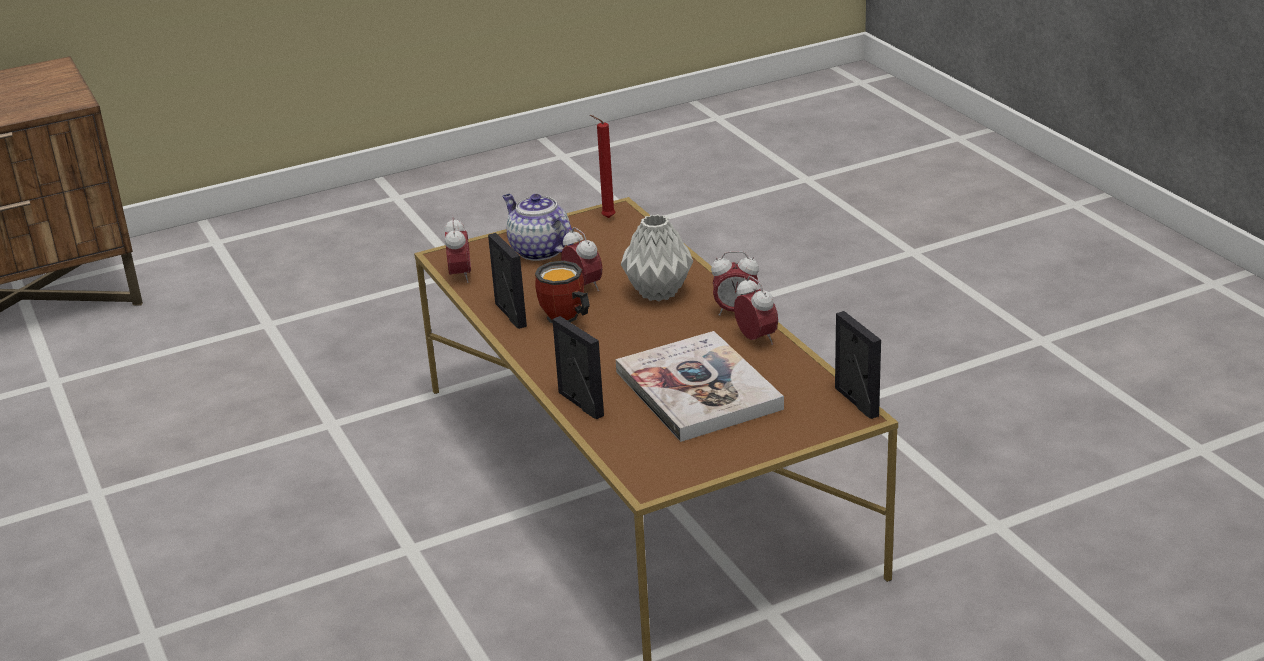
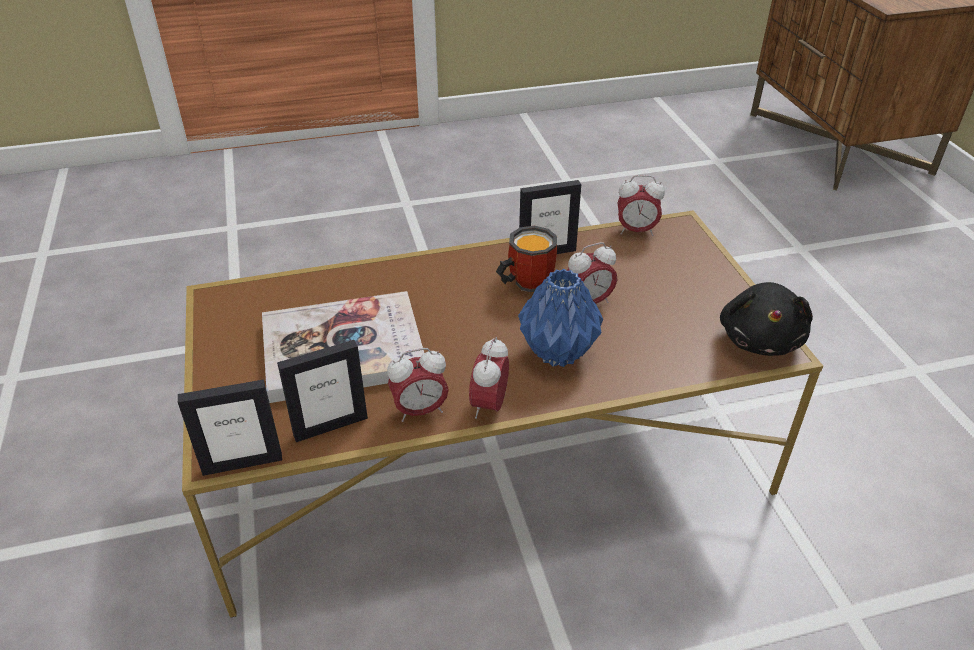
camera: 100 degrees right, 10 degrees up
(538, 250) = (682, 282): teapot -> none
(580, 404) = (364, 275): picture frame -> picture frame (330, 426)
(606, 218) = (760, 339): red candle -> black plush toy
(658, 292) = (559, 353): grey vase -> blue vase

